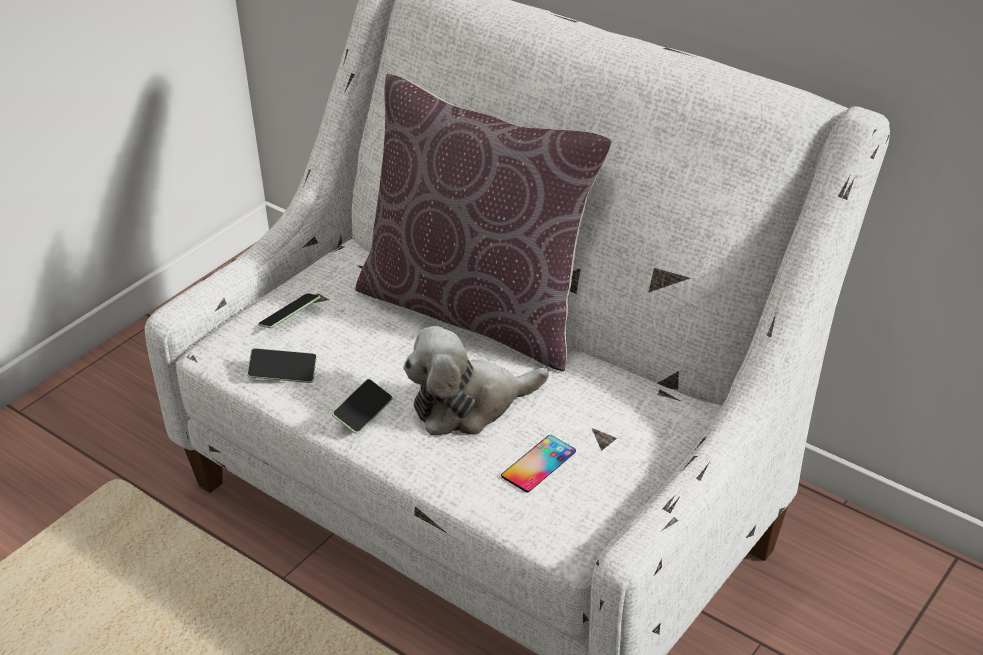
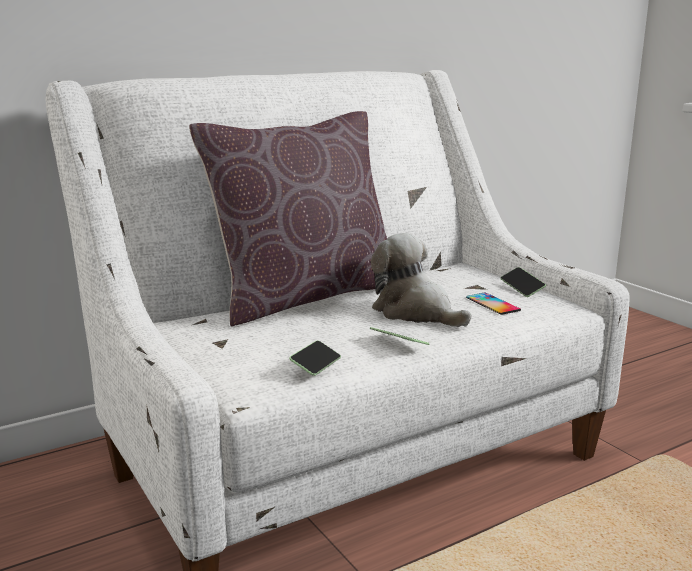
camera: 70 degrees left, 20 degrees down
(290, 318) = (237, 355): phone -> phone (522, 289)
(469, 405) = (415, 312): plush toy -> plush toy turned 135 degrees clockwise

